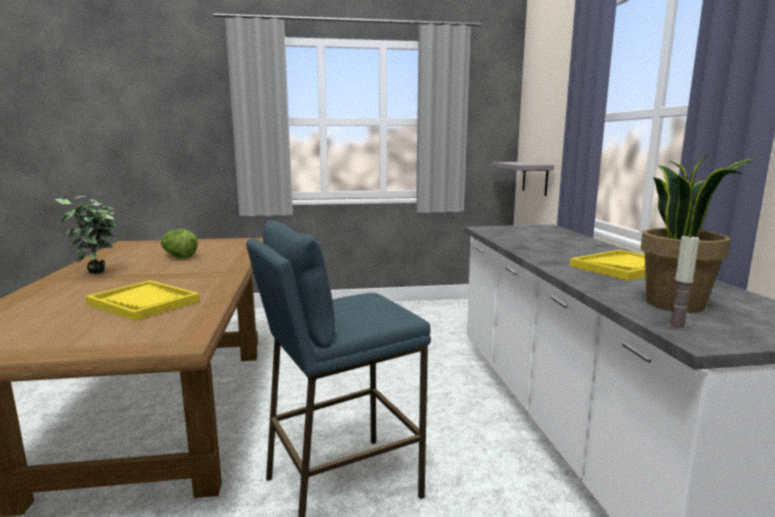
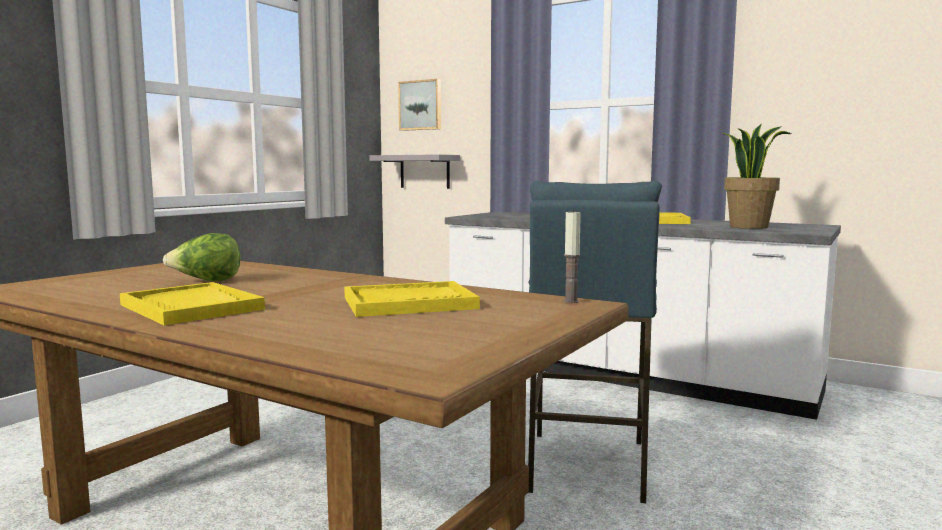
camera: 50 degrees left, 5 degrees down
(97, 274) = (192, 307): potted plant -> yellow tray
(538, 117) = (421, 105): none -> picture
(677, 327) = (788, 231): candle -> candle (571, 301)

